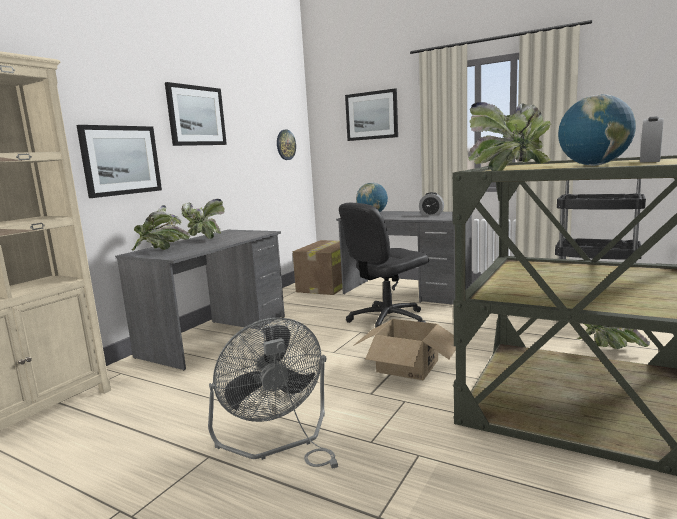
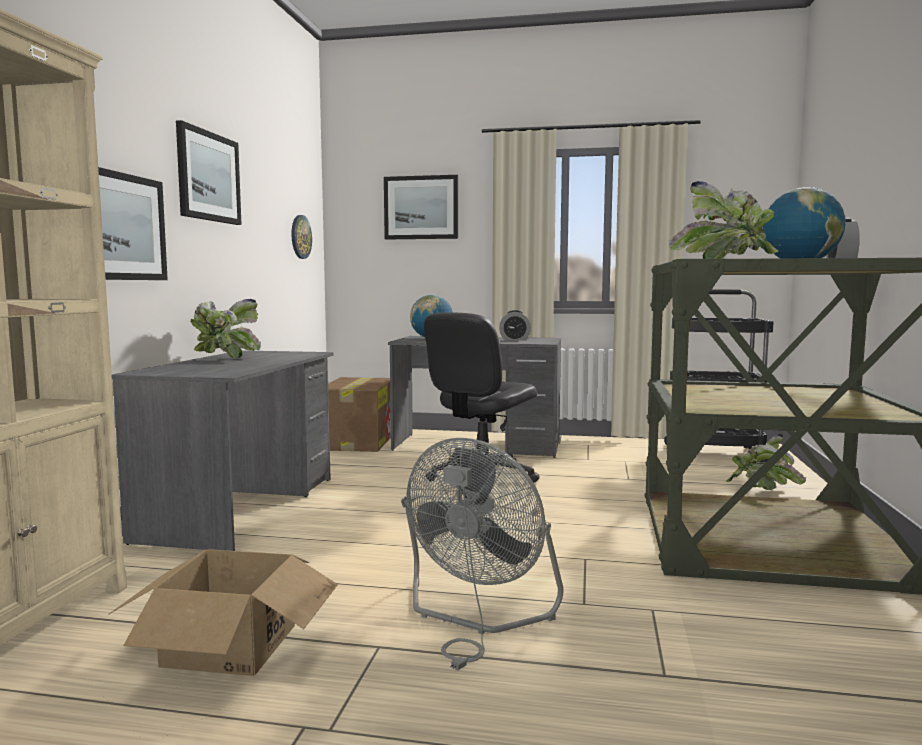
camera: 20 degrees left, 5 degrees down
(162, 251) = (185, 369): potted plant -> none
(284, 440) = (469, 615): grey fan -> grey fan turned 75 degrees clockwise
(408, 365) = (554, 522): cardboard box -> cardboard box (230, 644)

